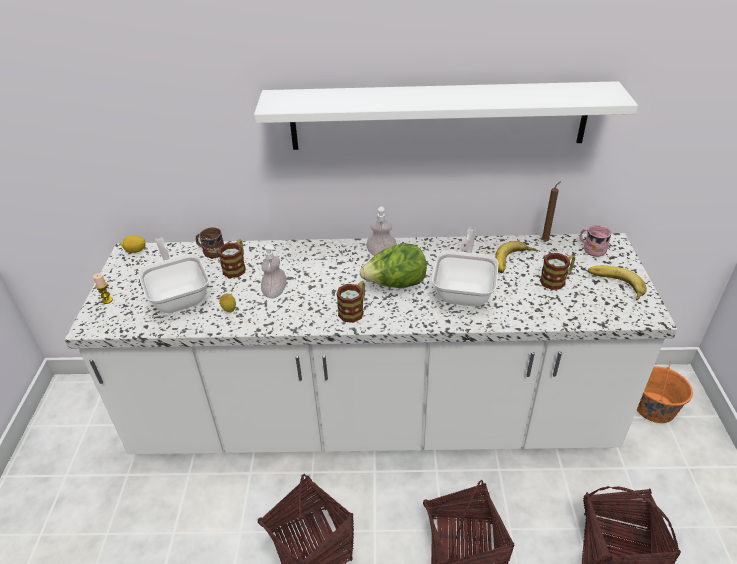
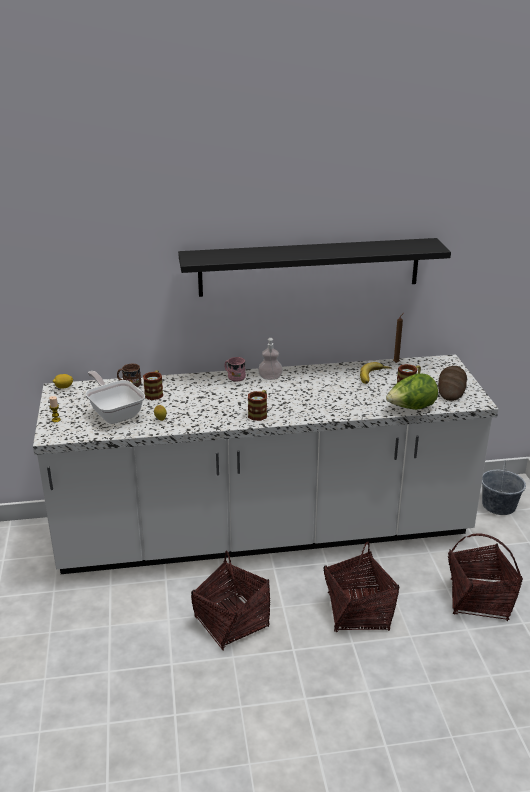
camera: 10 degrees left, 10 degrees down
(275, 292) = (193, 406): soap dispenser -> none
(395, 285) = (287, 396): lettuce -> lettuce (411, 408)
(438, 116) = (309, 267): white shelf -> black shelf
(465, 290) = (341, 396): frying pan -> none
(591, 249) = (432, 365): pink mug -> pink mug (234, 377)
(614, 286) = (451, 386): banana -> bread
(654, 408) = (498, 505): orange bucket -> grey bucket

